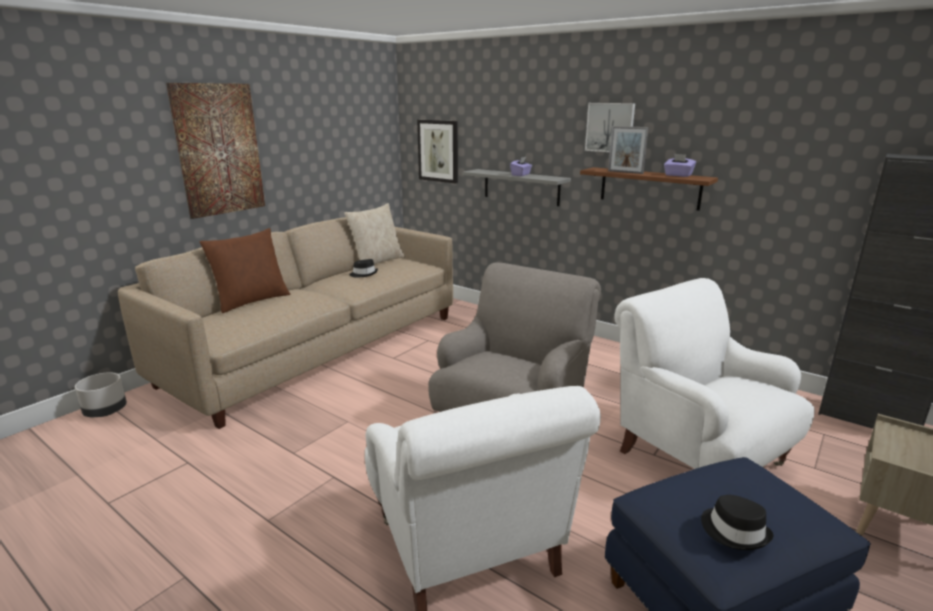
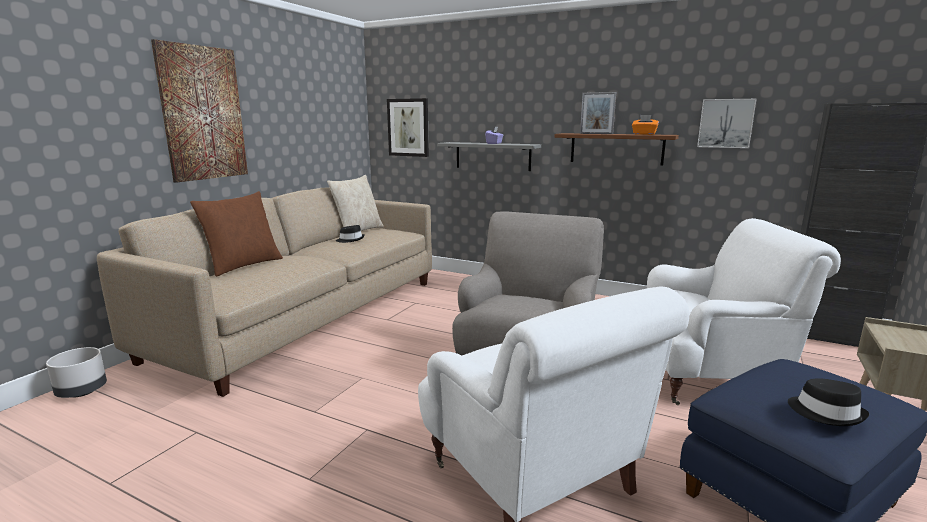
camera: 10 degrees left, 5 degrees down
(610, 127) = (577, 96): picture -> picture (725, 123)
(678, 175) = (644, 134): purple tissue box -> orange tissue box
(697, 457) = (706, 378): white armchair -> white armchair turned 135 degrees clockwise

